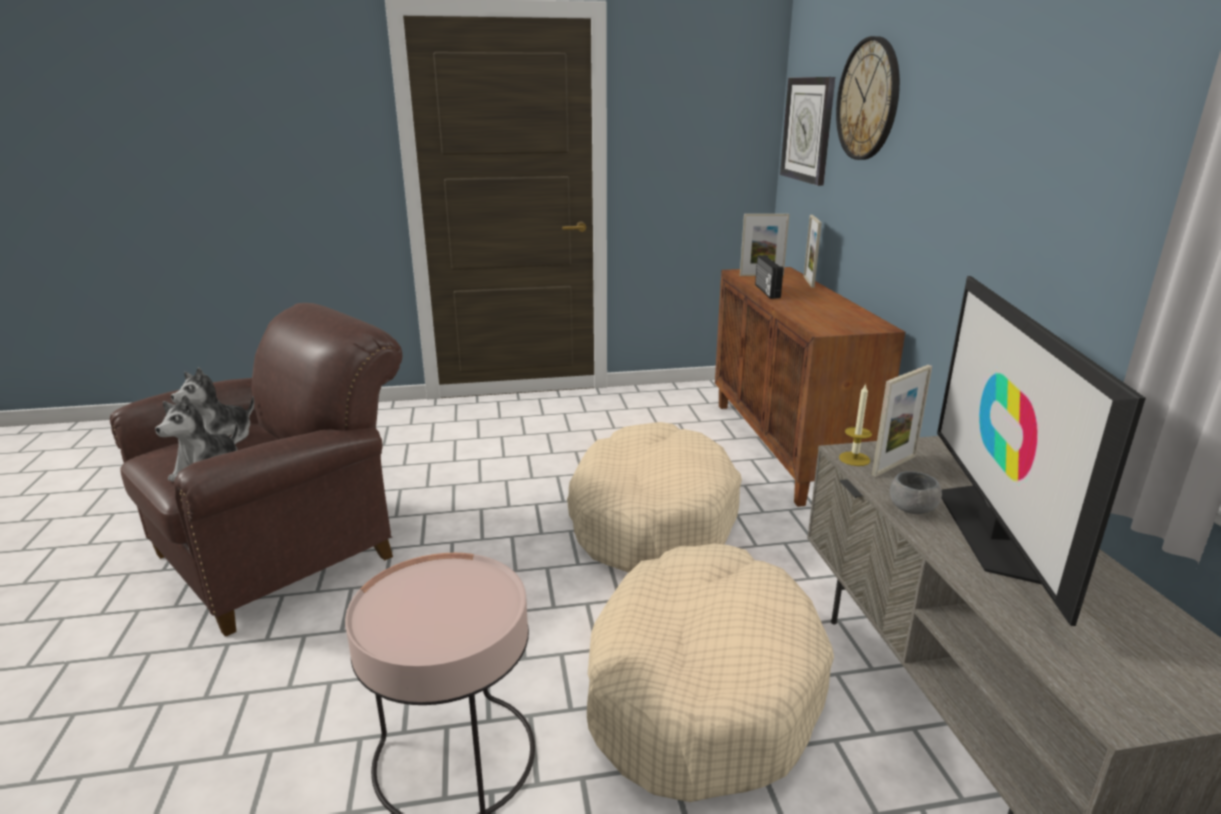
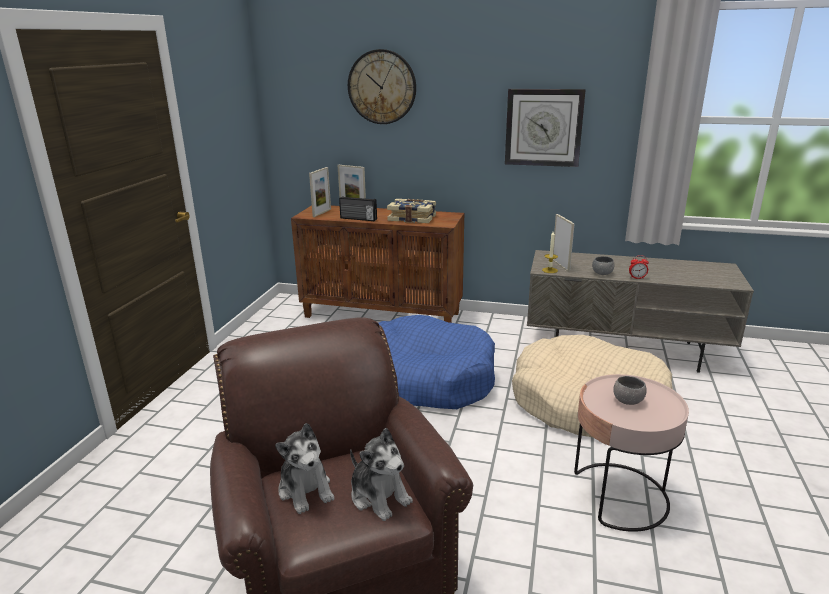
camera: 65 degrees left, 0 degrees up
(439, 600) = (628, 401): none -> grey bowl
(650, 518) = (425, 378): beige dog bed -> blue dog bed
(808, 129) = (305, 109): wall clock -> wall clock (543, 127)
(817, 311) = (412, 218): none -> book
(942, 550) = (637, 278): none -> alarm clock
(992, 530) = (624, 266): television -> none

